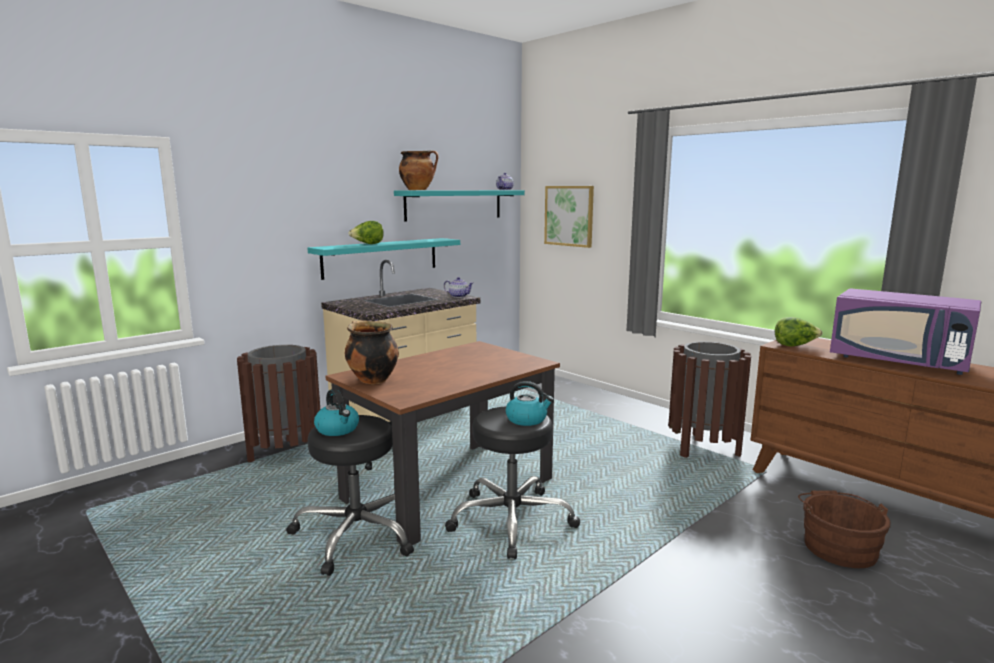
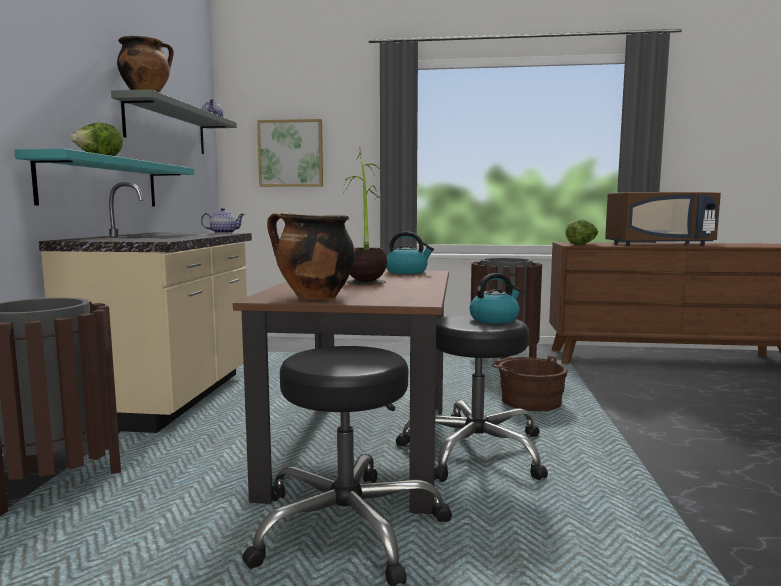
camera: 40 degrees left, 5 degrees down
(338, 429) = (334, 362): kettle -> kettle (407, 272)
(454, 204) = (167, 128): turquoise shelf -> grey shelf
(464, 363) = (365, 279): none -> potted plant
(837, 546) = (689, 390): brown bucket -> brown bucket (528, 401)
(899, 362) = (658, 244): purple microwave -> brown microwave

